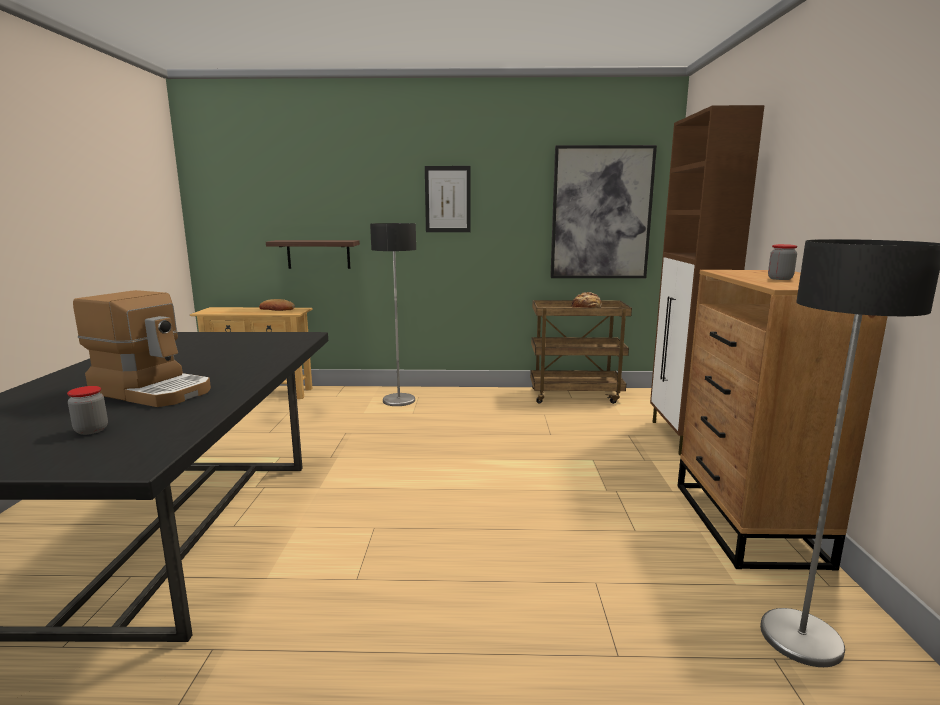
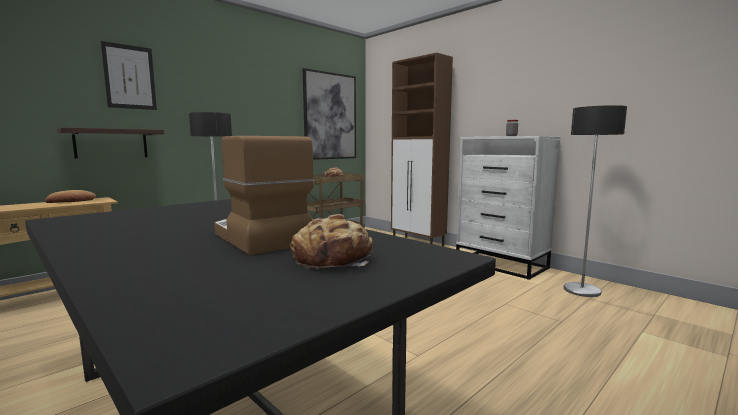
camera: 45 degrees left, 5 degrees down
(91, 430) = (333, 259): jar -> bread
(153, 391) = (259, 238): coffee machine -> coffee machine turned 105 degrees counterclockwise
(447, 199) = (232, 99): picture -> picture (129, 77)
(747, 524) = (502, 264): brown dresser -> white dresser

